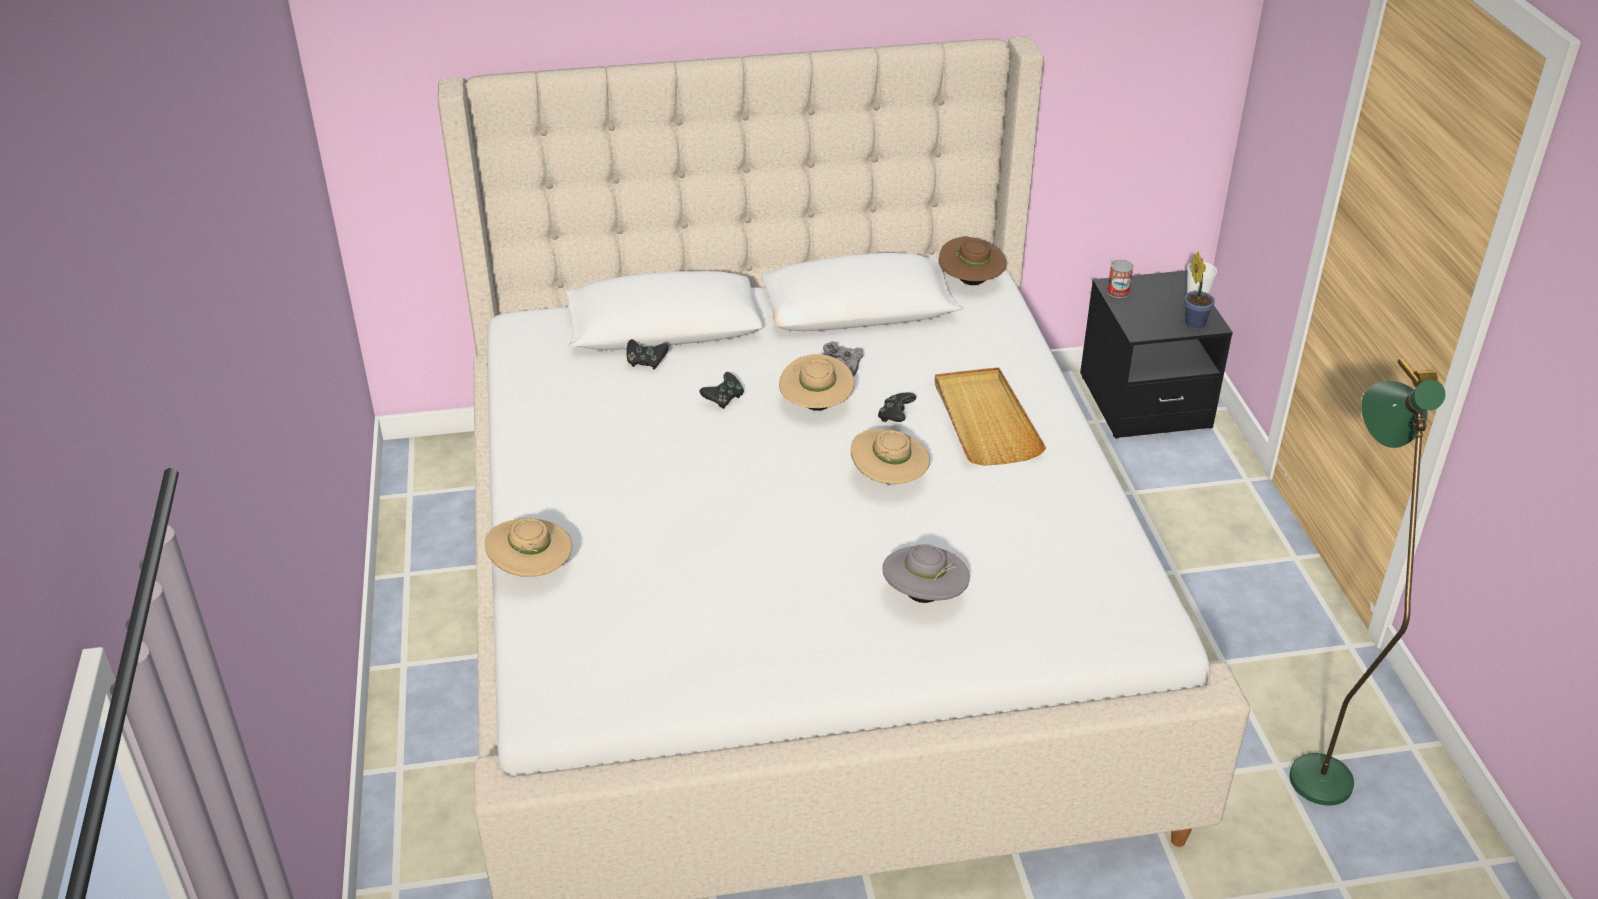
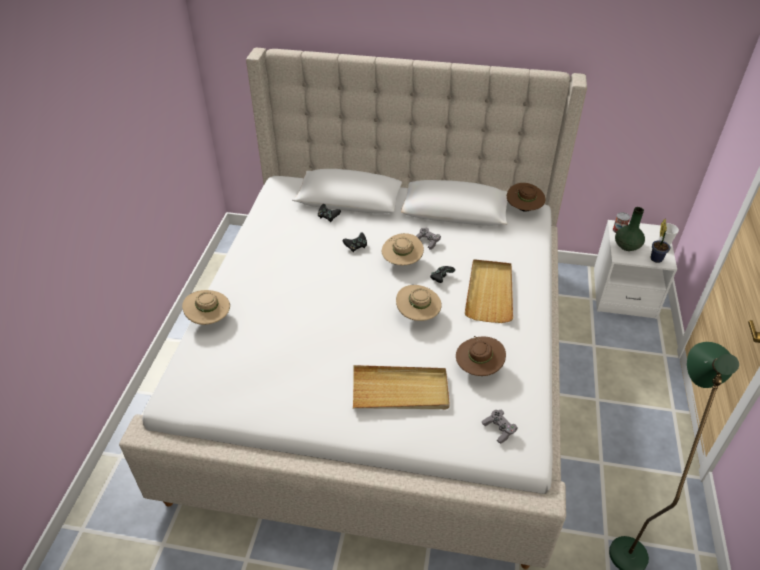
camera: 20 degrees right, 5 degrees up
(924, 596) = (400, 391): grey hat -> beige tray
(1027, 533) = (478, 368): none -> brown hat
(1104, 610) = (499, 429): none -> grey game controller
(1141, 314) = (626, 246): none -> green vase
(1144, 401) = (623, 293): black nightstand -> white nightstand

